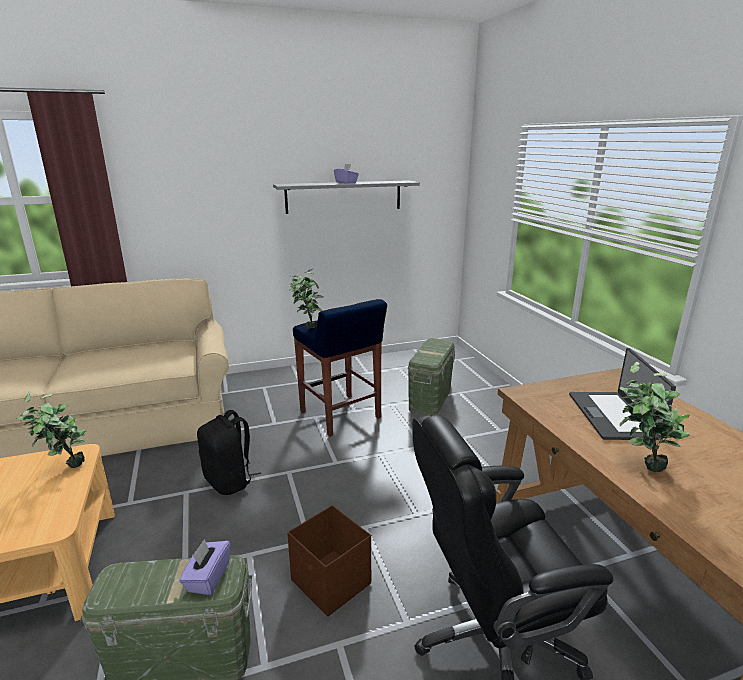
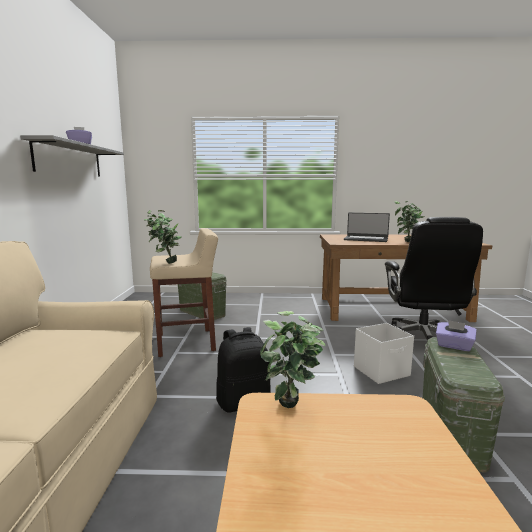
camera: 70 degrees left, 10 degrees down
(331, 583) = (382, 371): brown storage box -> white storage box
(340, 415) = (187, 342): blue stool -> beige stool

